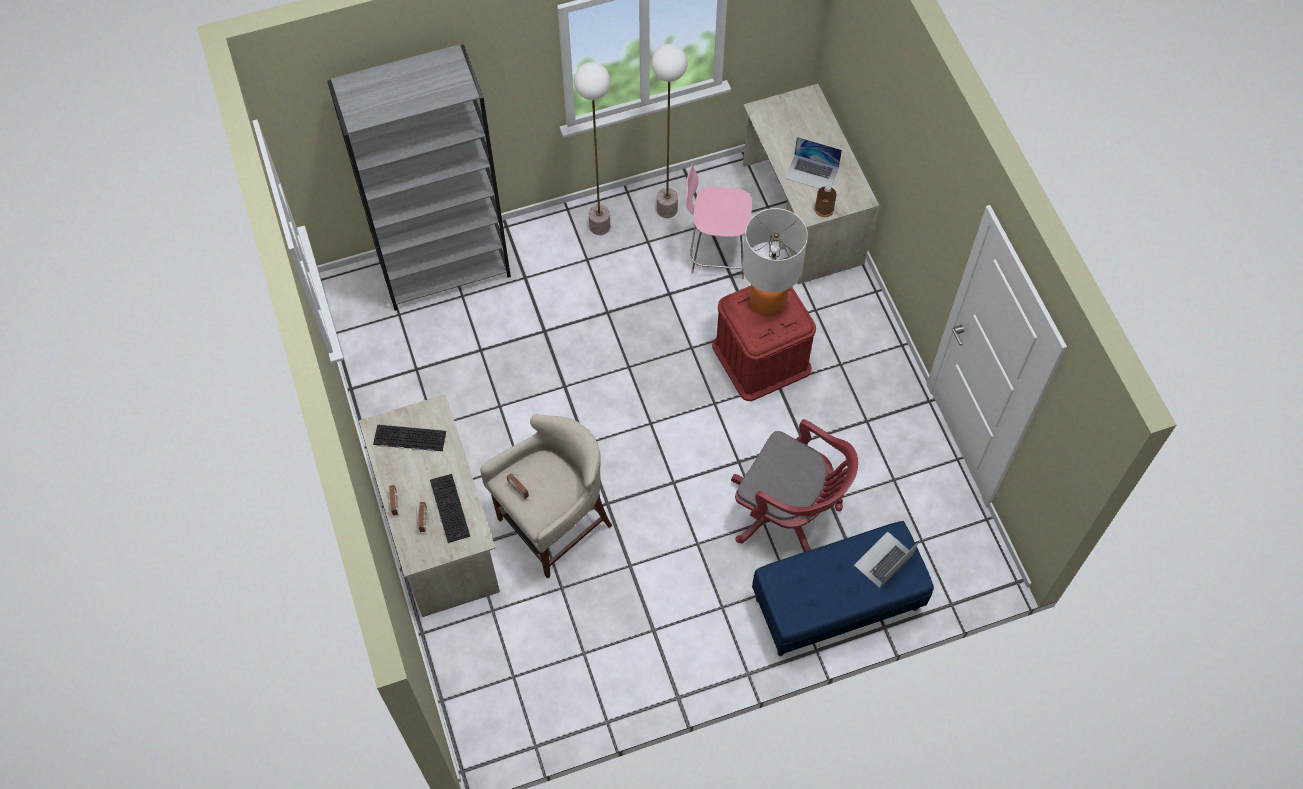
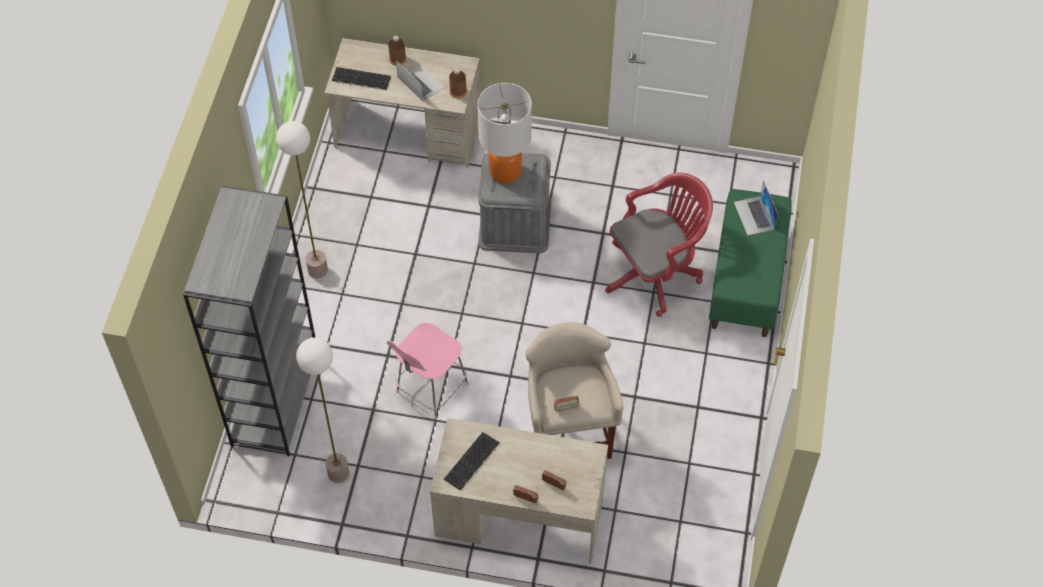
camera: 60 degrees left, 5 degrees down
(448, 507) = (553, 461): keyboard -> keyboard (360, 79)
(667, 209) = (336, 217): floor lamp -> floor lamp (338, 473)
(717, 254) = (403, 204): pink chair -> pink chair (430, 390)
(761, 357) = (515, 223): red storage box -> grey storage box
(812, 173) = (420, 82): laptop -> laptop turned 90 degrees counterclockwise
(826, 140) = (397, 59): none -> brown bottle
(836, 604) = (746, 281): blue bench -> green bench

